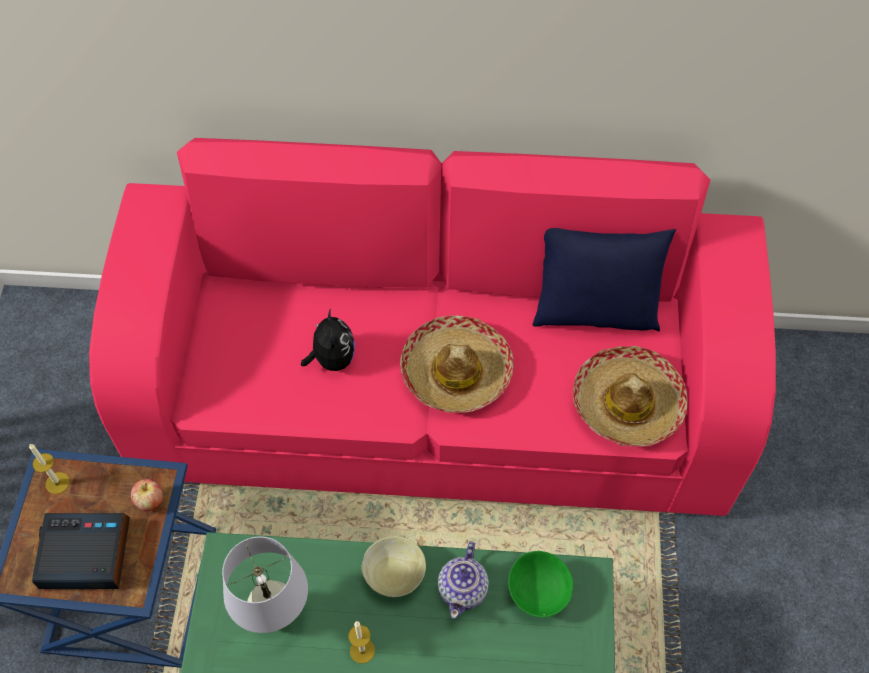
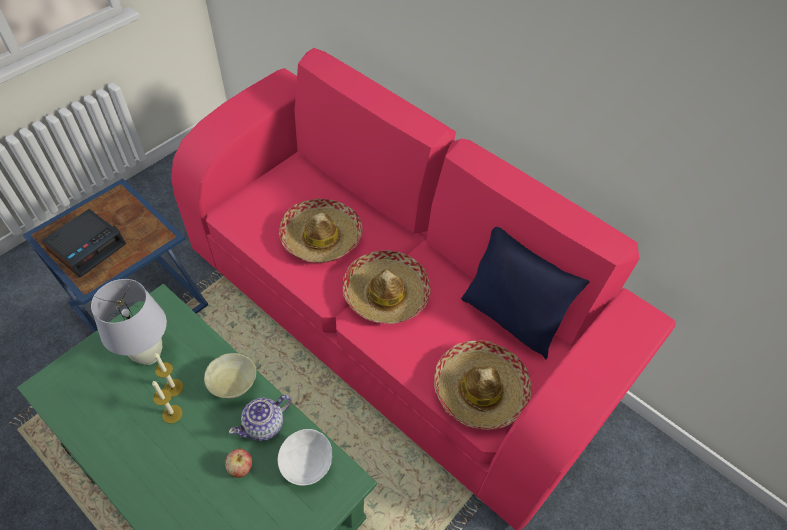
camera: 35 degrees right, 5 degrees down
(57, 483) = (114, 202): candle -> candle (173, 387)
(84, 555) = (87, 247): alarm clock -> alarm clock turned 90 degrees clockwise
(150, 501) = (146, 243): apple -> apple (240, 468)
(332, 359) = (321, 238): plush toy -> hat
(537, 593) = (306, 465): green bowl -> white bowl

